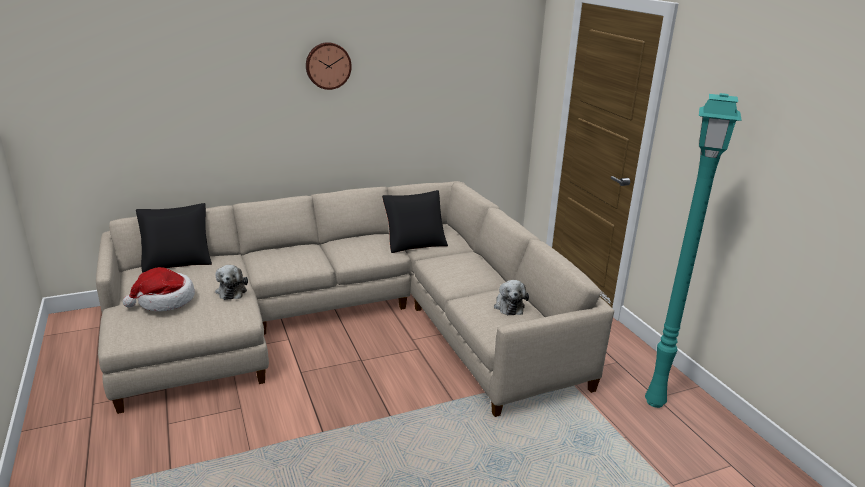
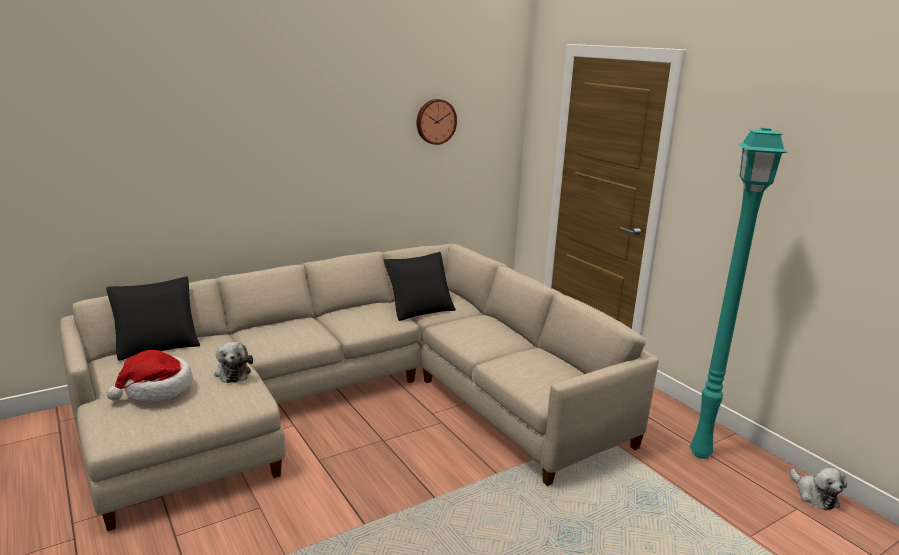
camera: 10 degrees left, 5 degrees down
(328, 65) = (317, 122): wall clock -> wall clock (435, 121)
(508, 306) = (543, 364): plush toy -> plush toy (814, 495)

